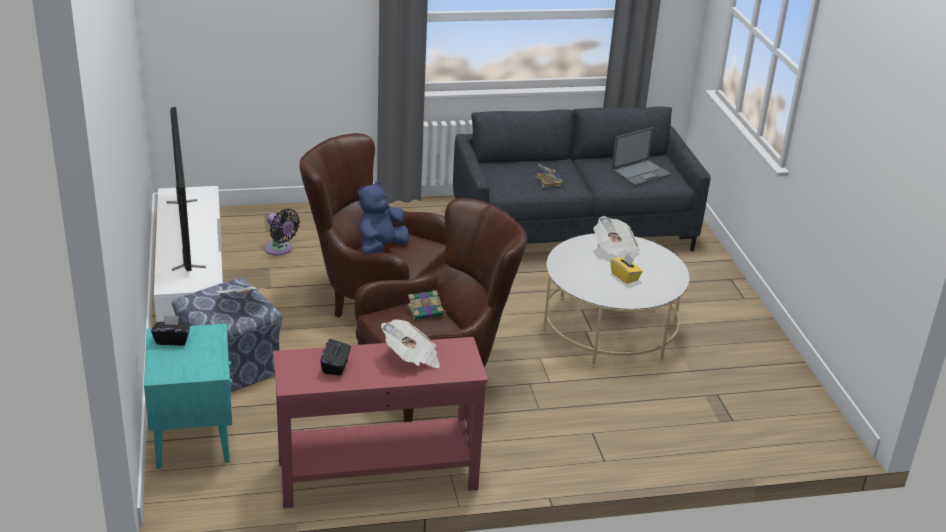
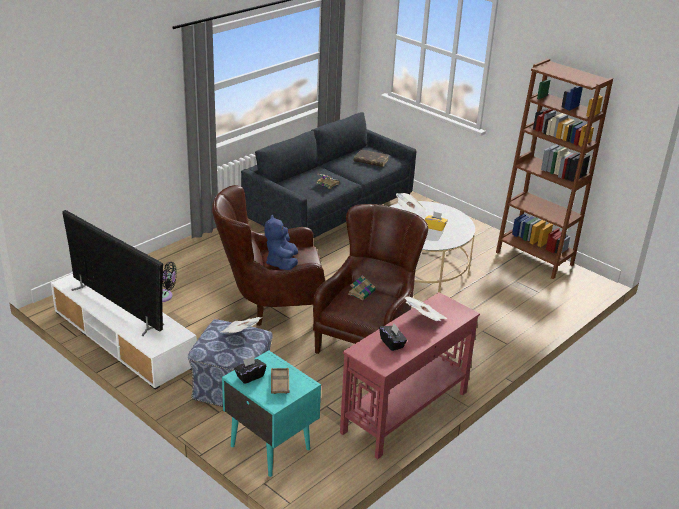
camera: 35 degrees left, 0 degrees up
(191, 359) = (280, 383): none -> brown tray
(641, 172) = (370, 160): laptop -> brown book
(784, 378) = (534, 258): none -> brown bookcase

